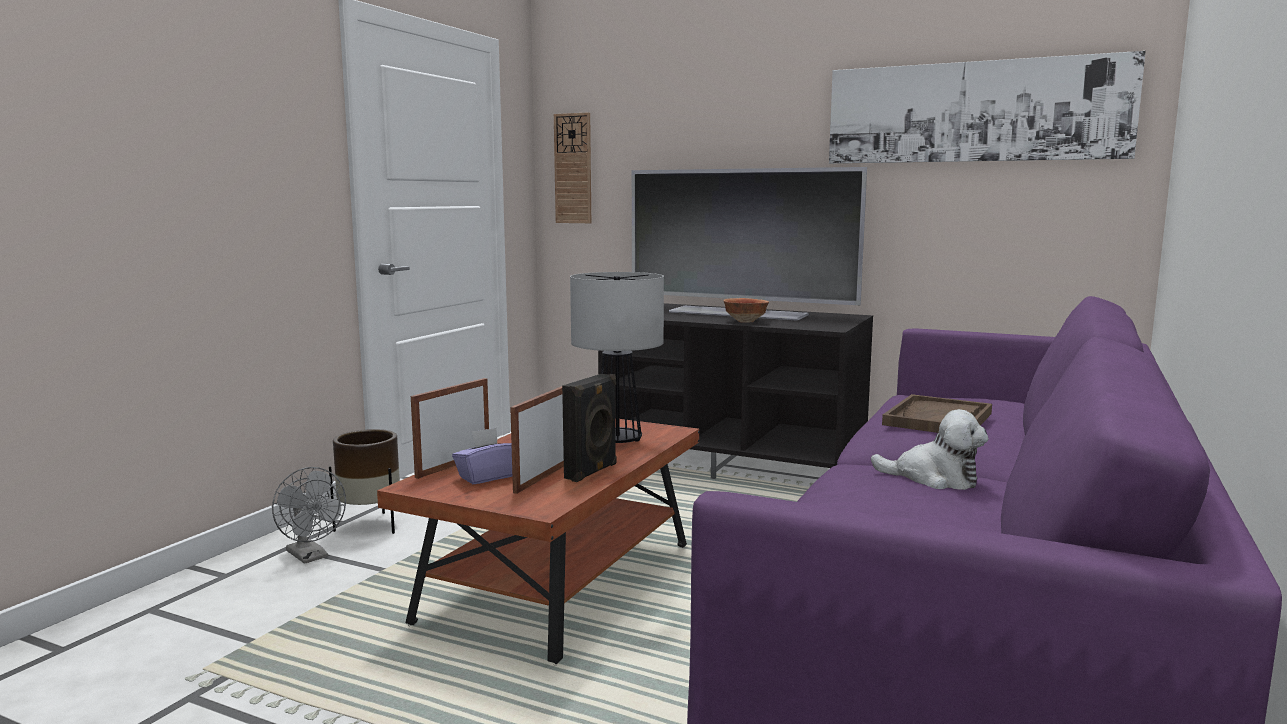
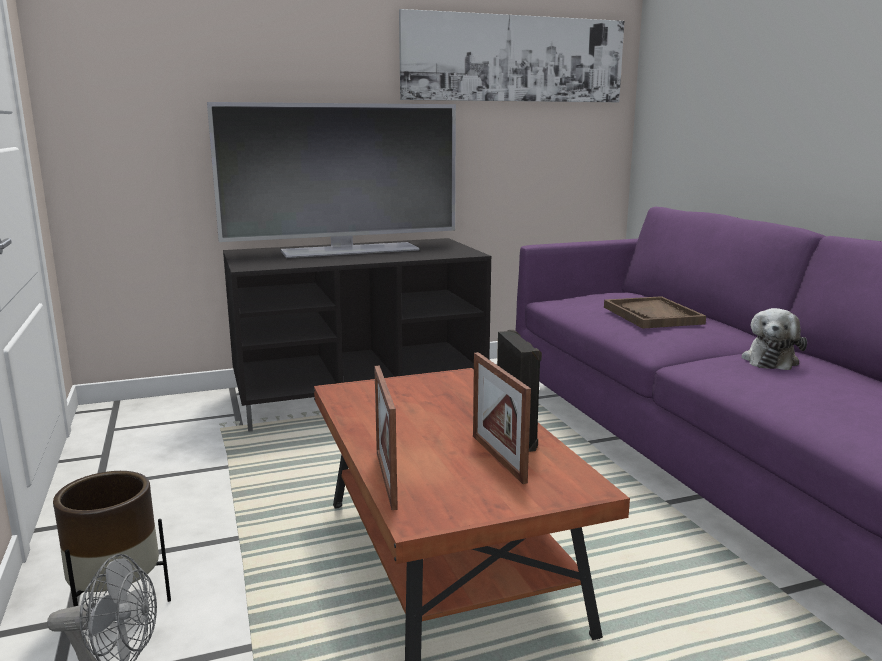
camera: 45 degrees left, 5 degrees up
(488, 476) = (453, 477): purple tissue box -> none
(573, 168) = (94, 97): wall clock -> none
(618, 442) = (453, 401): table lamp -> none
(745, 321) = (386, 257): bowl -> none
(934, 479) = (770, 360): plush toy -> plush toy turned 135 degrees clockwise

